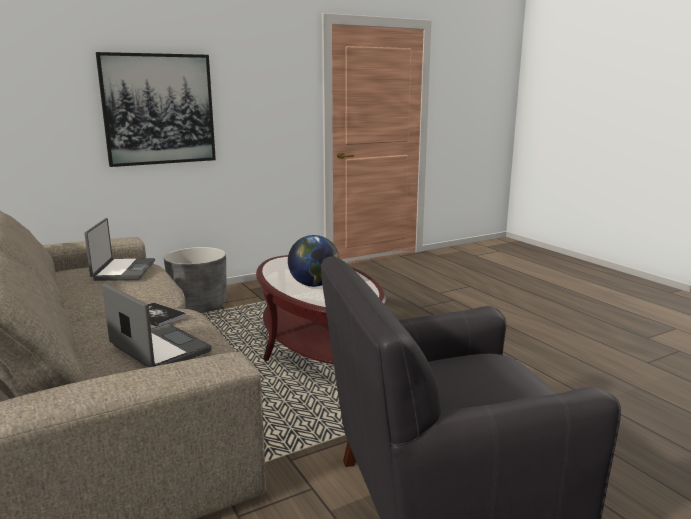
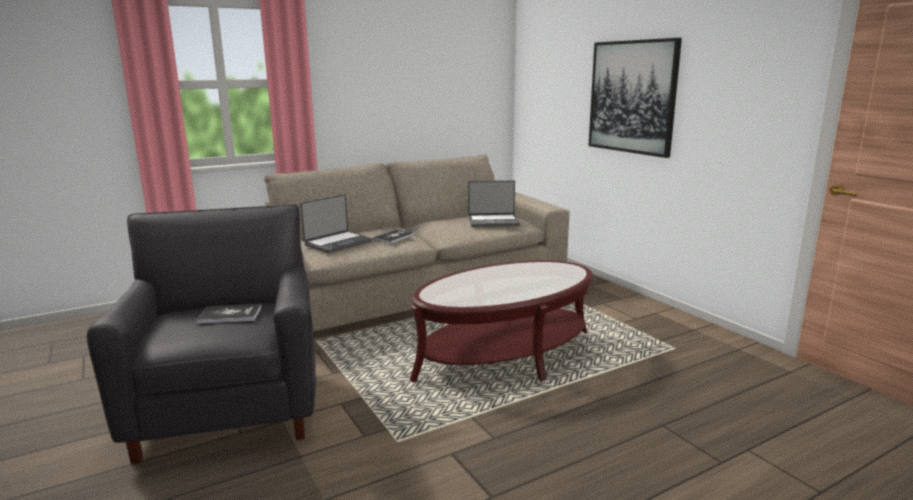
camera: 90 degrees right, 0 degrees up
(199, 306) = (591, 296): grey planter -> none
(314, 285) = (487, 281): globe -> none
(458, 377) = (230, 315): none -> book

